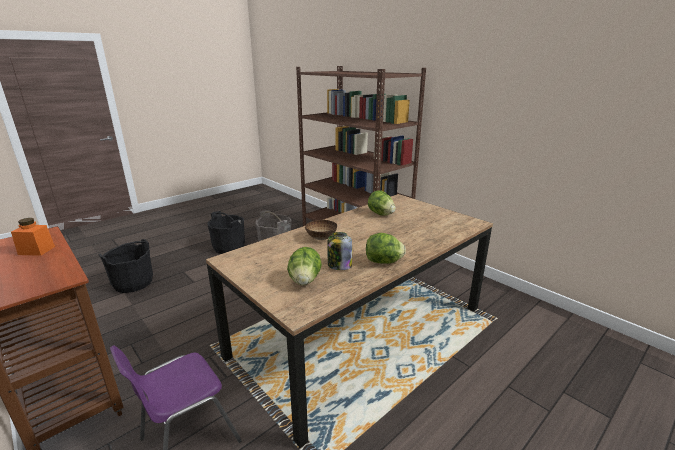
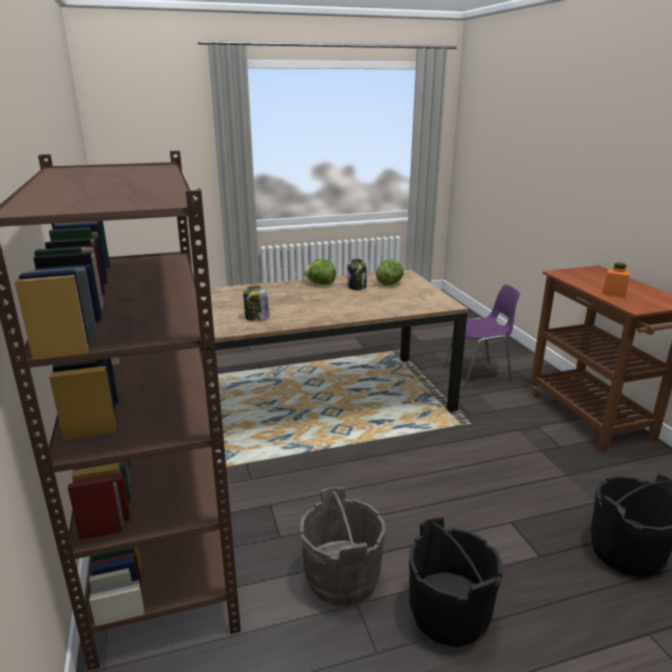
camera: 155 degrees left, 0 degrees up
(321, 238) = (351, 306): bowl -> none
(380, 214) = (256, 318): lettuce -> jar

